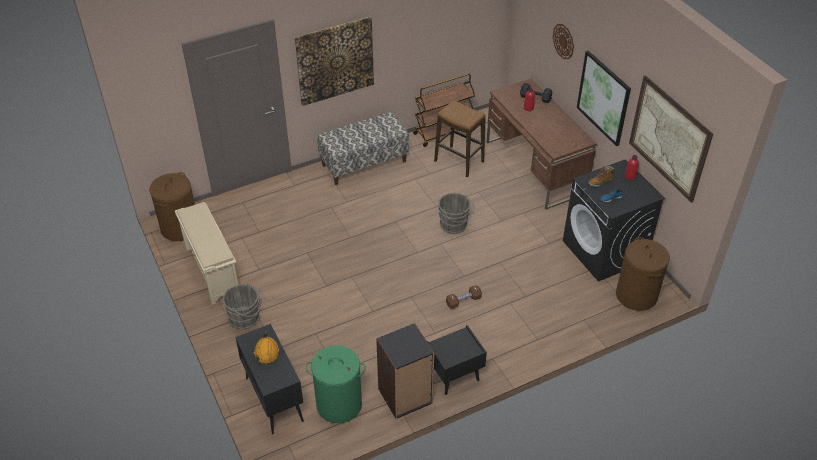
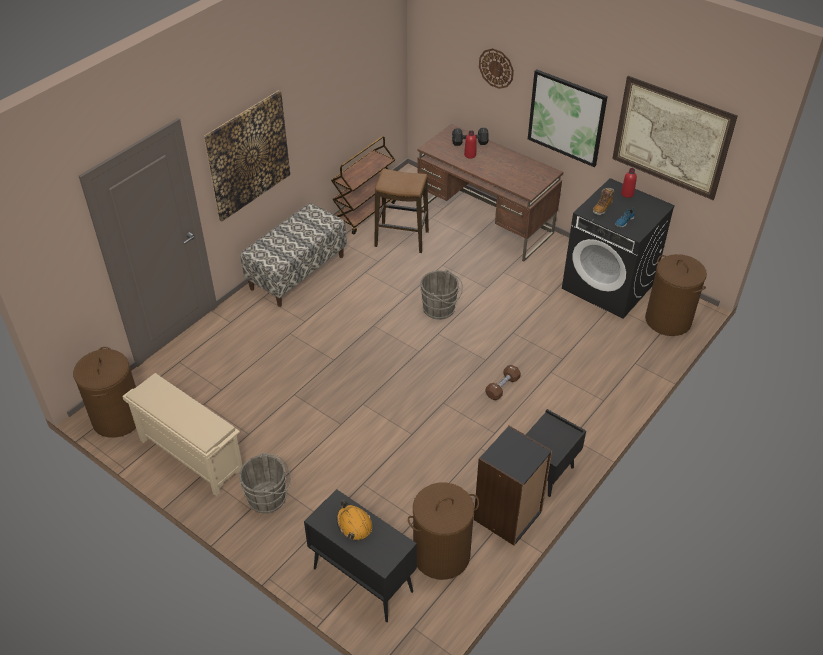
camera: 25 degrees left, 0 degrees up
(339, 404) = (441, 555): green laundry basket -> brown laundry basket

